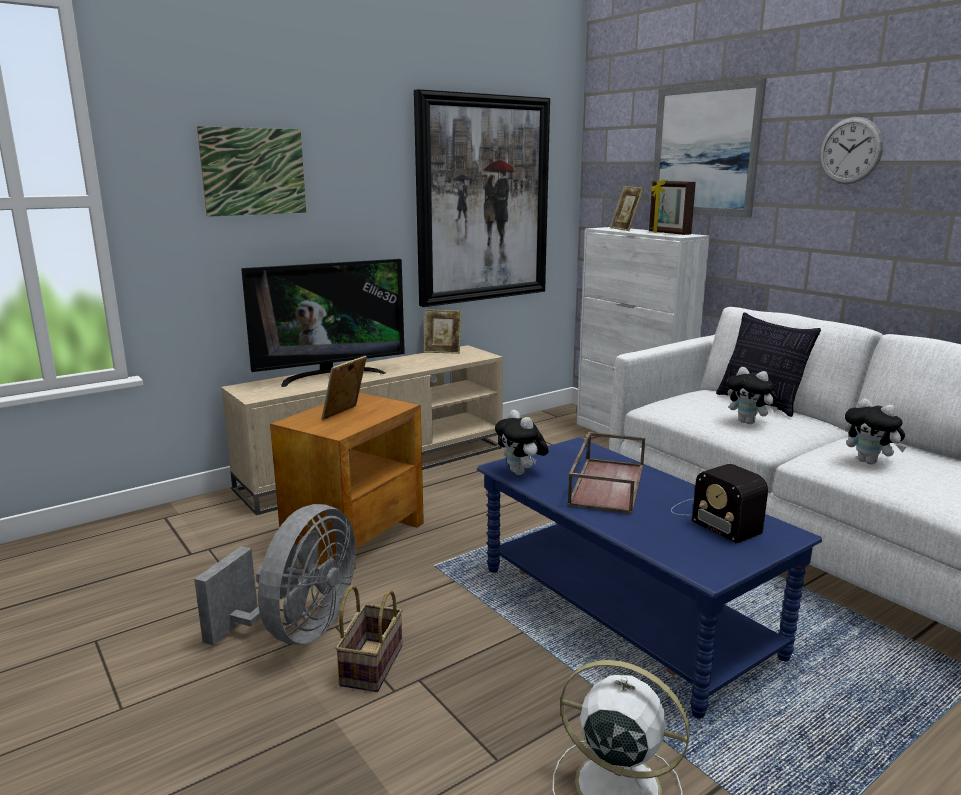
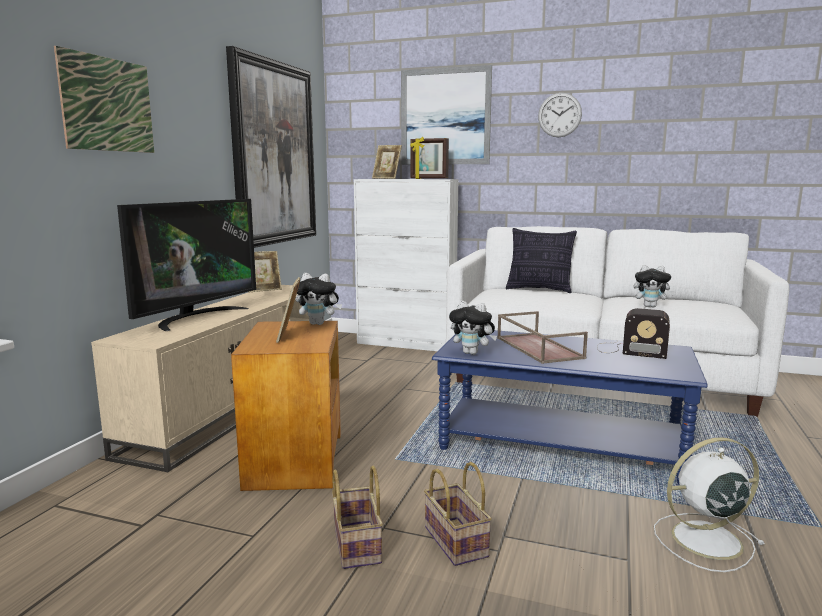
camera: 35 degrees left, 5 degrees down
(297, 631) = (355, 544): grey fan -> basket
(749, 422) = (556, 299): plush toy -> plush toy (319, 323)

